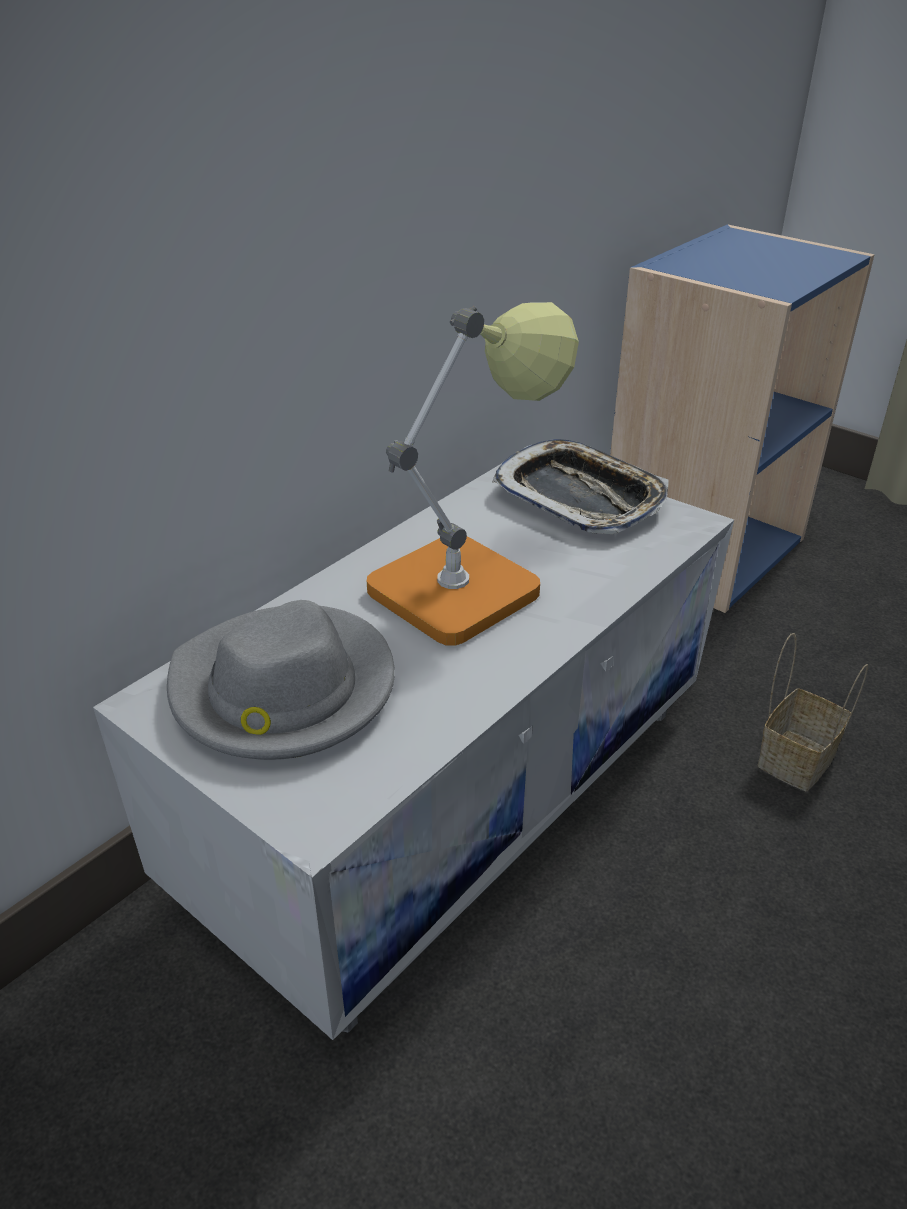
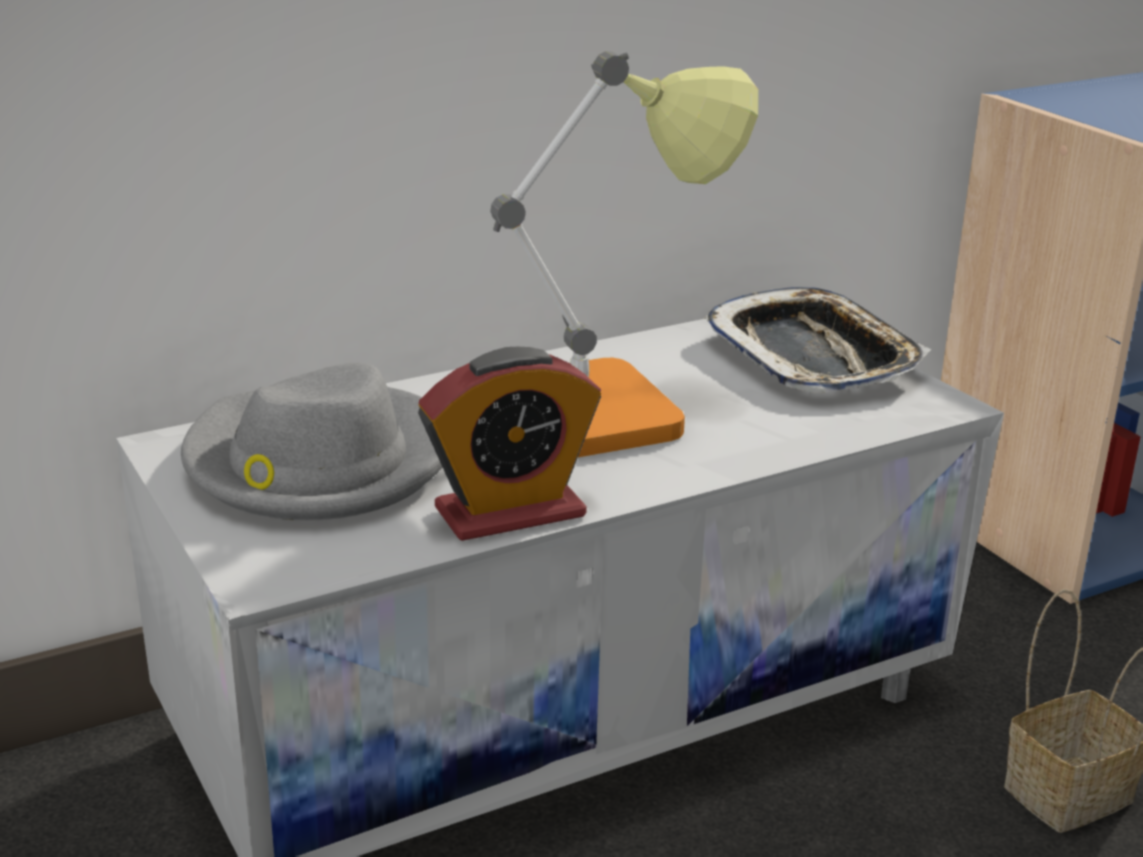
camera: 20 degrees right, 10 degrees down
(464, 701) = (510, 512): none -> alarm clock

